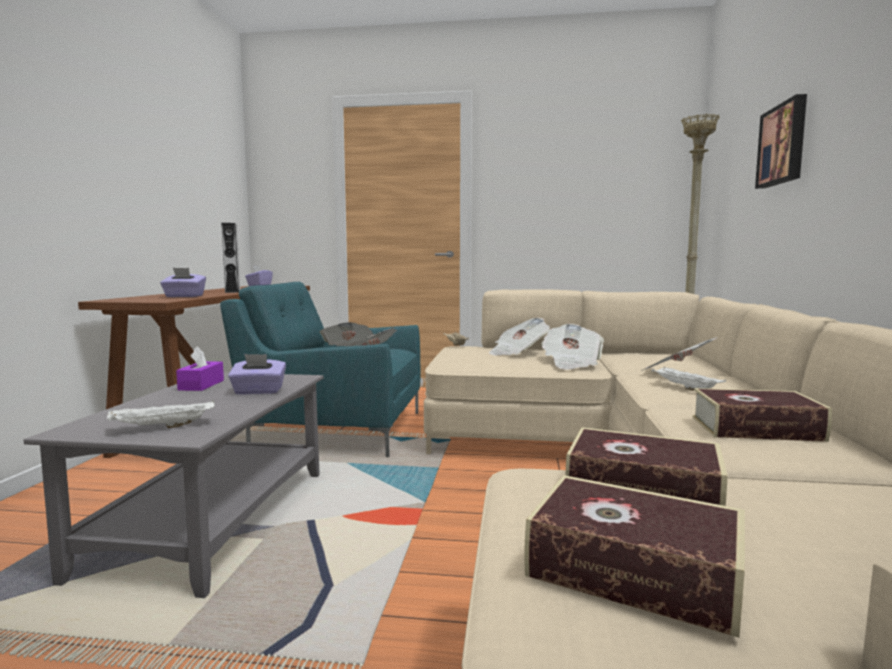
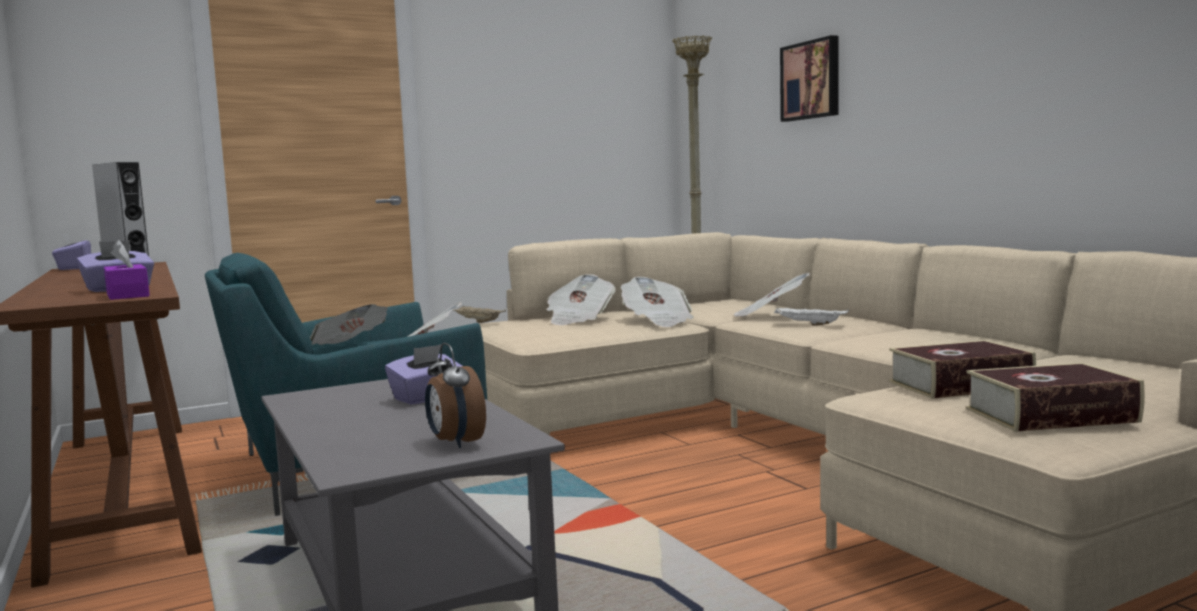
camera: 35 degrees left, 0 degrees up
(162, 427) = (455, 443): white tray -> alarm clock
(201, 385) = (320, 407): purple tissue box -> purple tissue box (127, 295)
(755, 428) = (923, 341): book -> none

